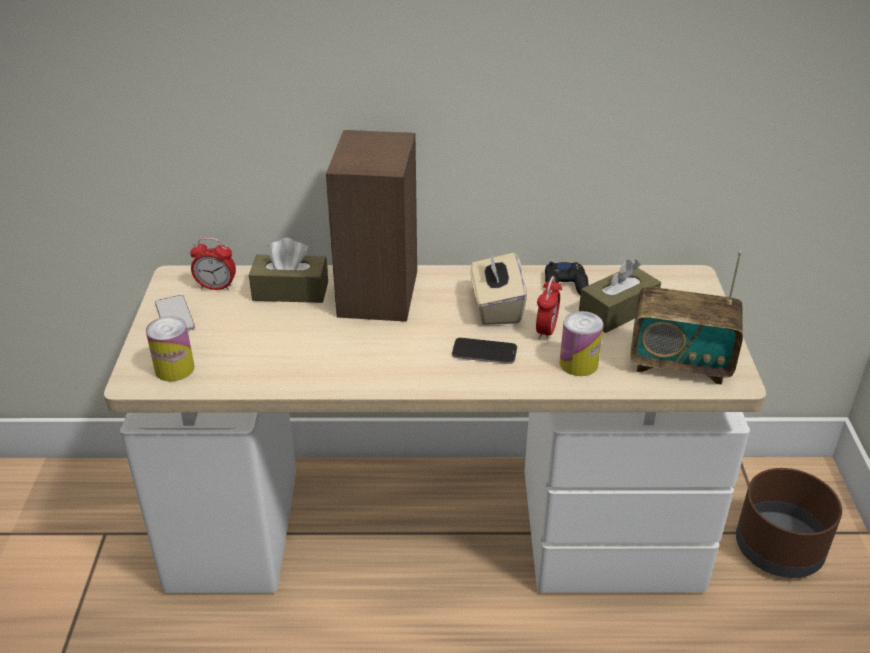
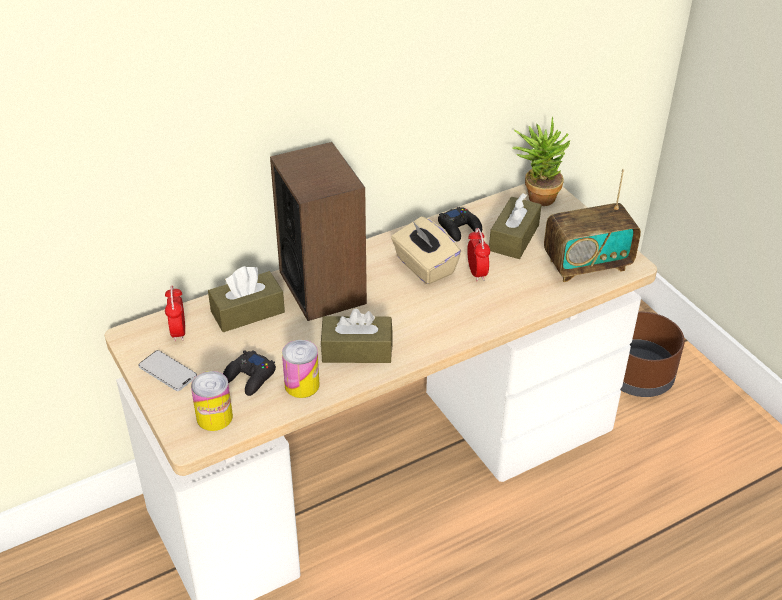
camera: 30 degrees left, 5 degrees up
(216, 287) = (178, 331): alarm clock -> alarm clock turned 105 degrees clockwise
(238, 347) = (250, 377): none -> black game controller
(357, 359) = (357, 350): none -> brown tissue box
(484, 352) = (447, 307): phone -> none
(578, 363) = (520, 291): can -> can (302, 385)
(679, 280) = (536, 196): none -> potted plant

